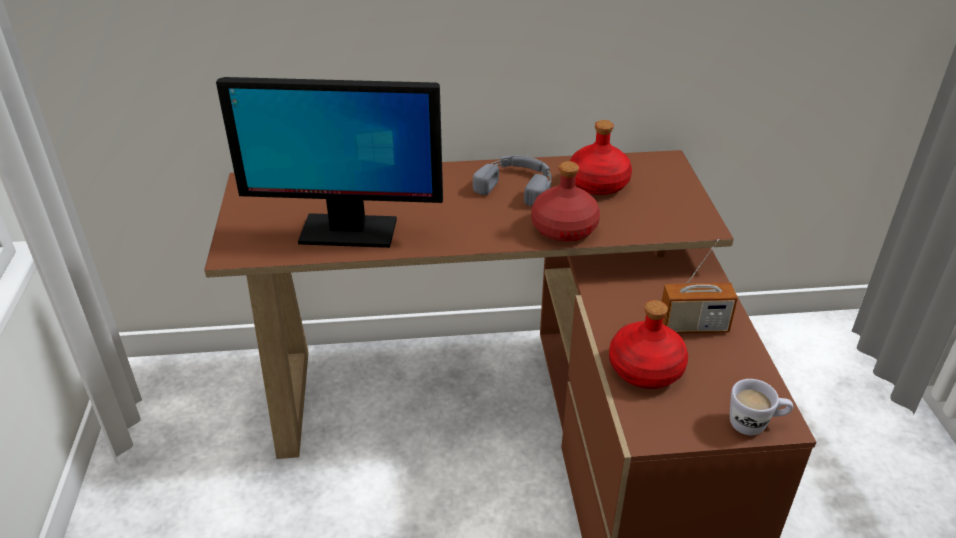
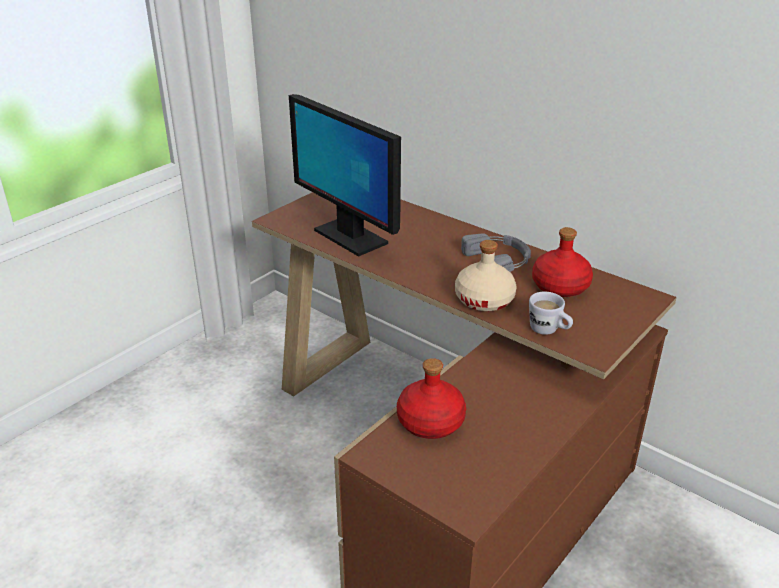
camera: 45 degrees right, 5 degrees down
(564, 228) = (484, 300): red bottle -> beige bottle
(693, 326) = (509, 421): radio -> none
(755, 424) = (448, 501): white mug -> white mug (549, 331)

